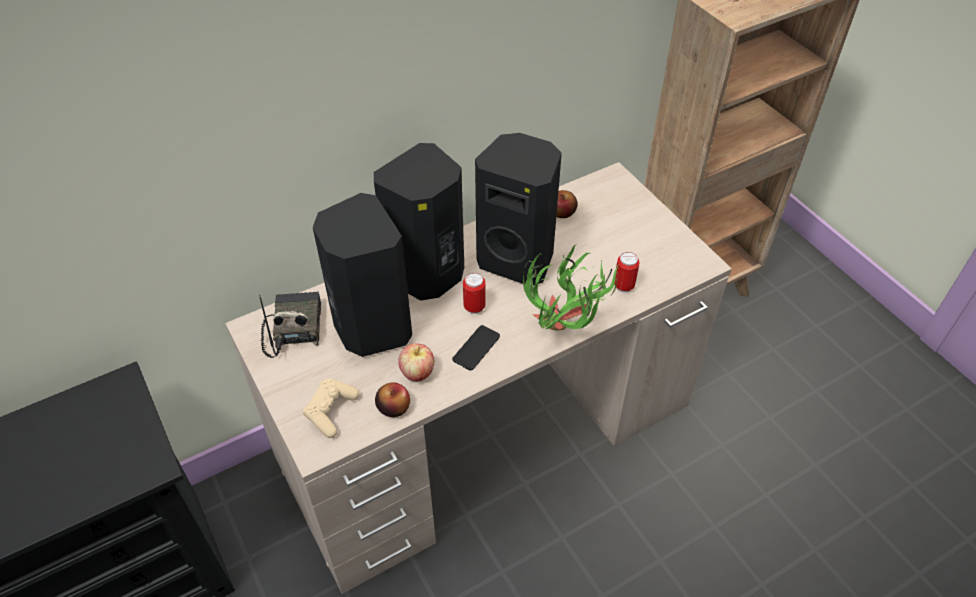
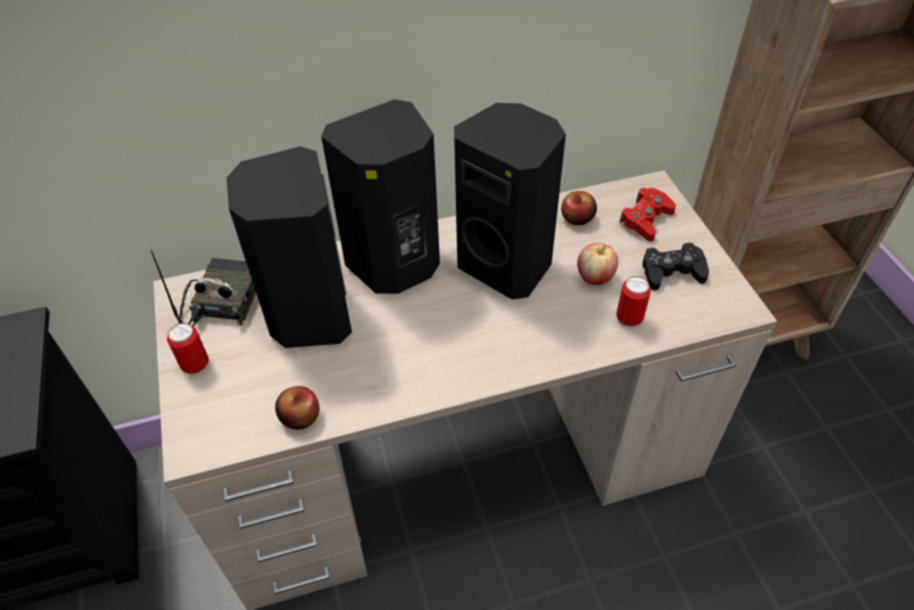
camera: 15 degrees right, 0 degrees up
(331, 412) = (226, 407): beige game controller -> none
(417, 373) = (343, 380): apple -> apple (595, 277)
(474, 307) = (437, 312): can -> can (196, 365)
(476, 348) = (423, 362): phone -> none
(564, 334) = (536, 366): potted plant -> none
(615, 205) = (646, 219): none -> red game controller
(646, 244) = (672, 272): none -> black game controller

